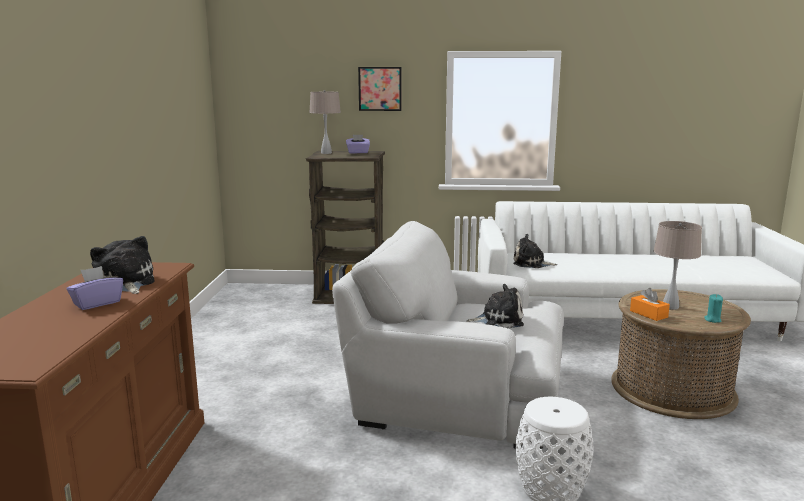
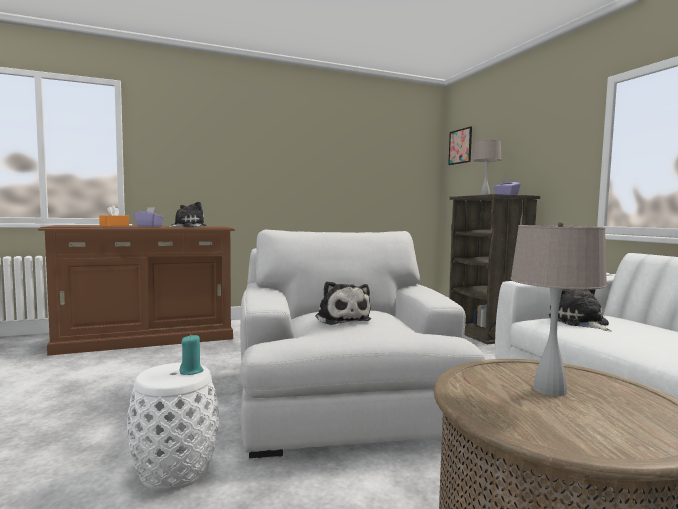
camera: 65 degrees right, 10 degrees down
(380, 89) = (543, 133): picture -> picture (460, 146)
(648, 314) = (474, 374): orange tissue box -> orange tissue box (114, 225)
(712, 320) = (541, 425): turquoise candle -> turquoise candle (191, 371)

